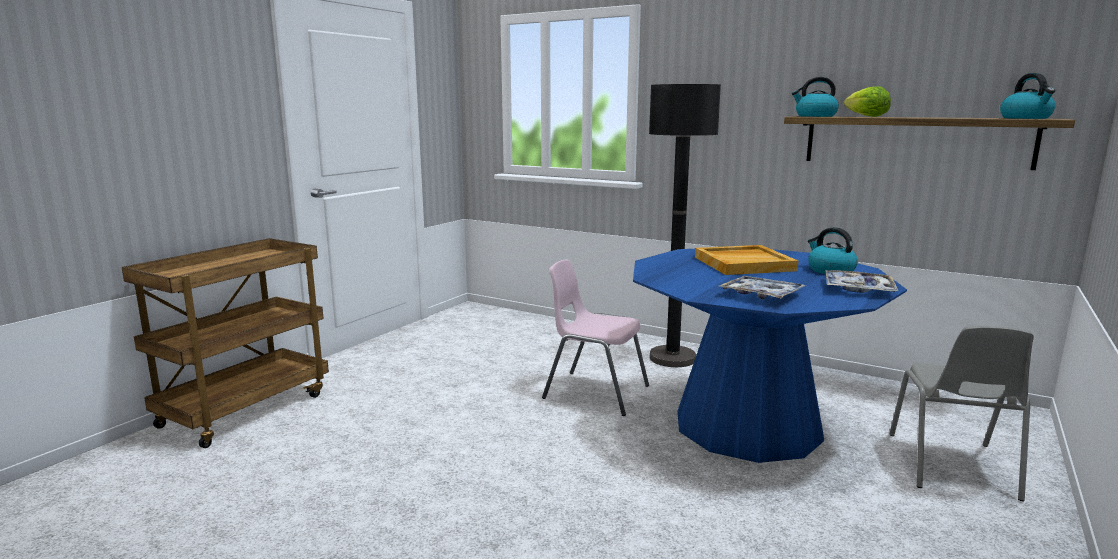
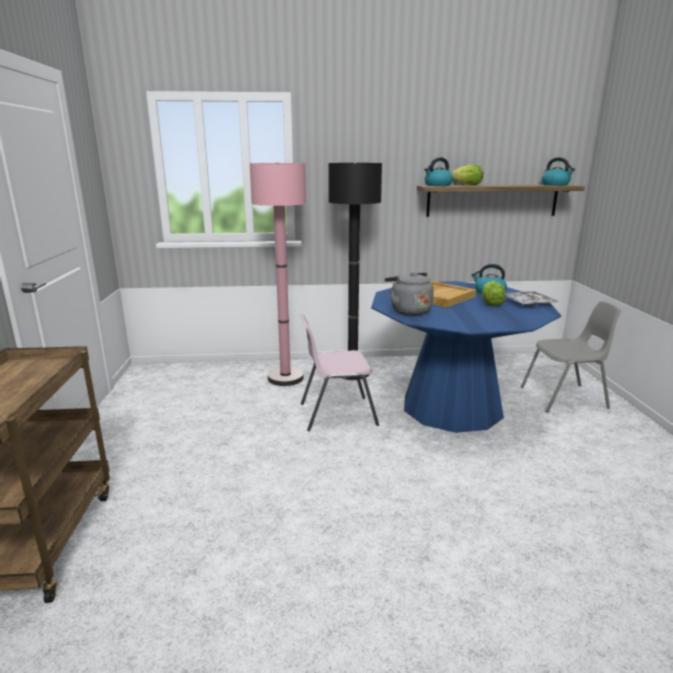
camera: 35 degrees left, 5 degrees up
(589, 345) = (285, 378): none -> pink floor lamp
(668, 270) = (408, 310): none -> grey kettle
(761, 295) = (496, 318): tray -> none
(799, 280) = (491, 303): none -> lettuce
(952, 466) = (565, 398): grey chair -> grey chair turned 75 degrees counterclockwise

